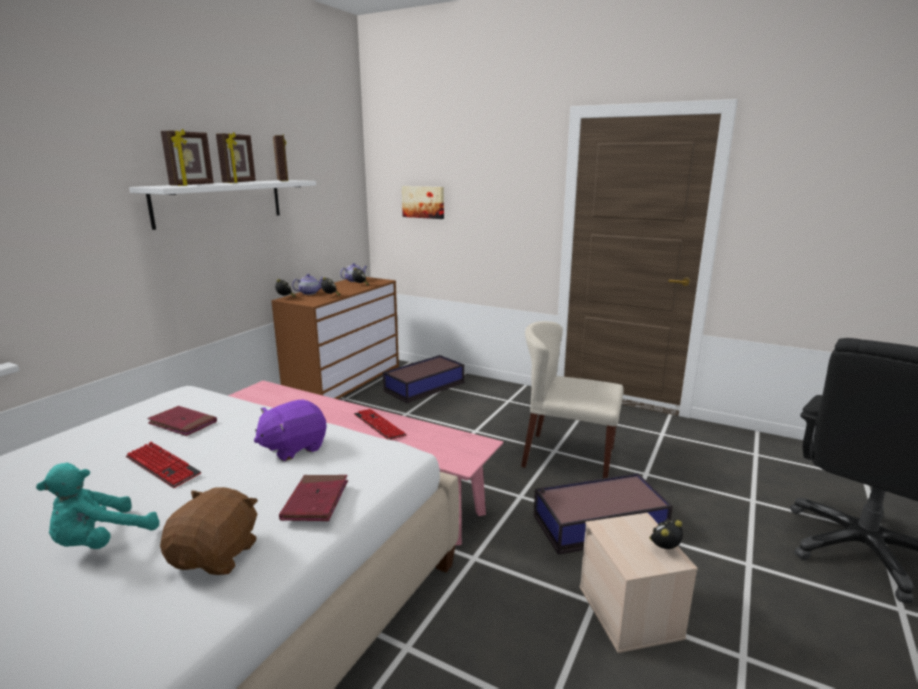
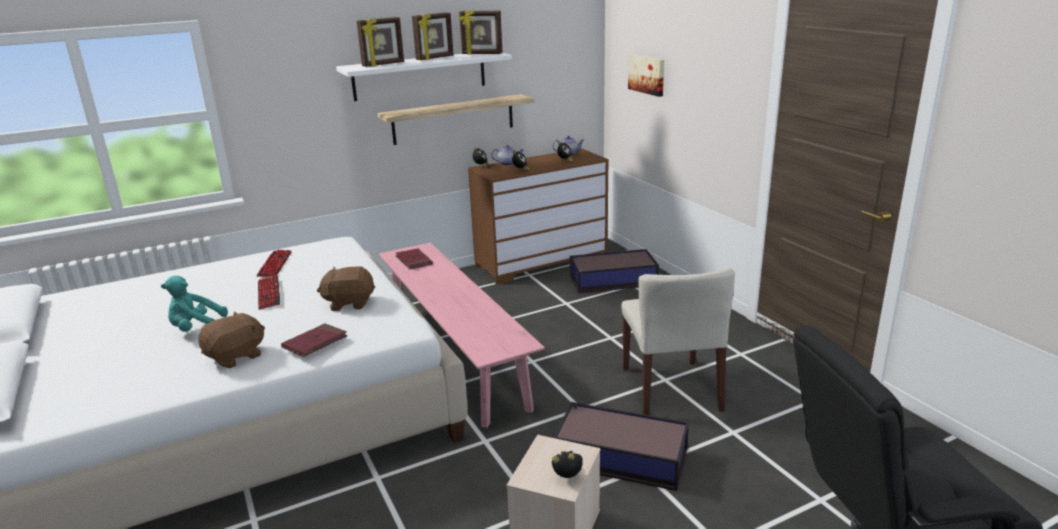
camera: 35 degrees right, 5 degrees up
(183, 423) = (311, 266): red book -> red book (414, 261)
(254, 250) = (453, 119): none -> shelf
(283, 180) = (482, 54): picture frame -> picture frame turned 90 degrees clockwise
(293, 448) = (349, 303): purple plush toy -> brown plush toy
(379, 425) = (466, 305): keyboard -> keyboard (275, 265)
(567, 456) = (671, 389): beige chair -> beige chair turned 150 degrees counterclockwise

